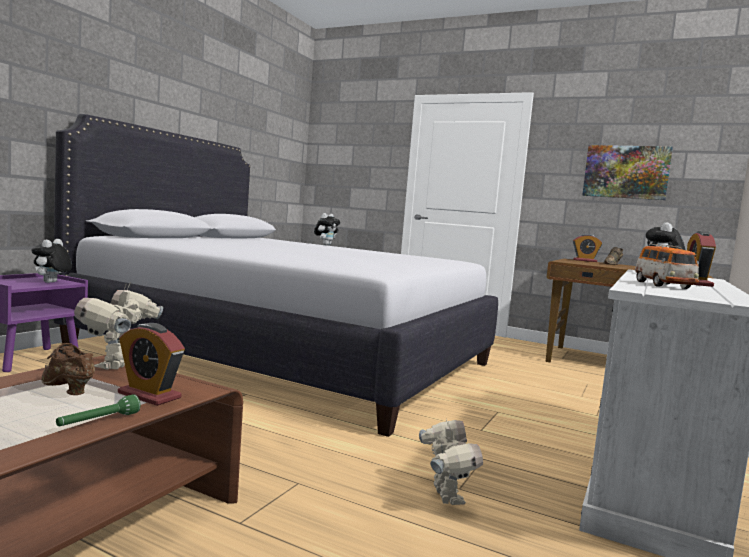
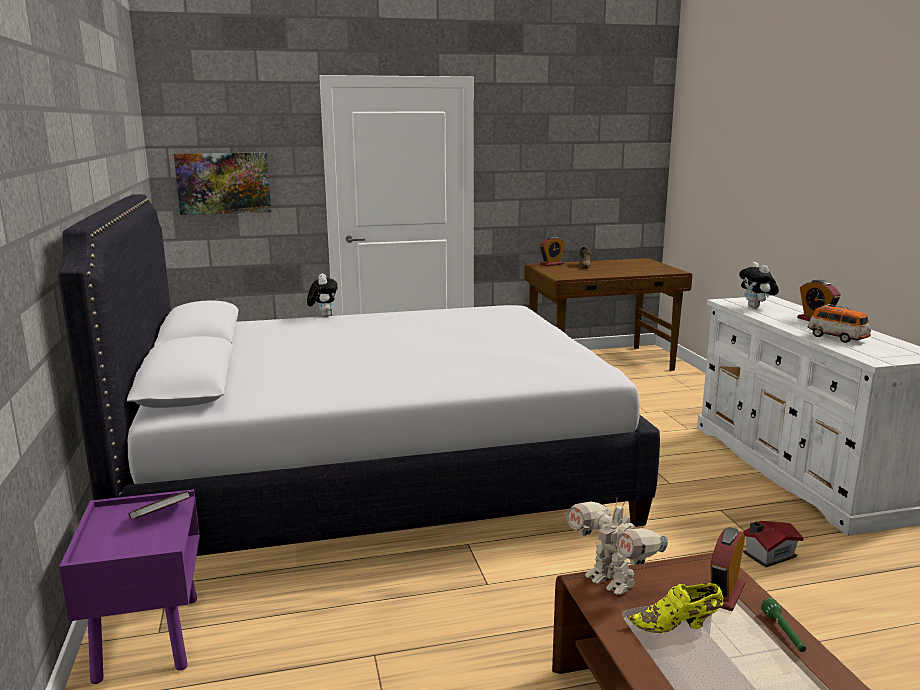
camera: 40 degrees left, 10 degrees up
(51, 282) = (161, 516): plush toy -> book
(66, 388) = (677, 626): brown shoe -> yellow shoe
(149, 395) = (723, 593): alarm clock -> alarm clock turned 135 degrees clockwise
(445, 496) = (767, 555): toy robot -> toy house
(626, 172) = (574, 166): picture -> picture (223, 183)

